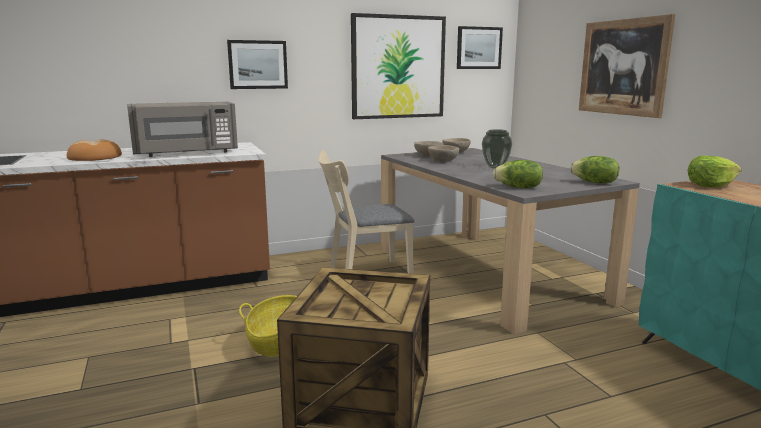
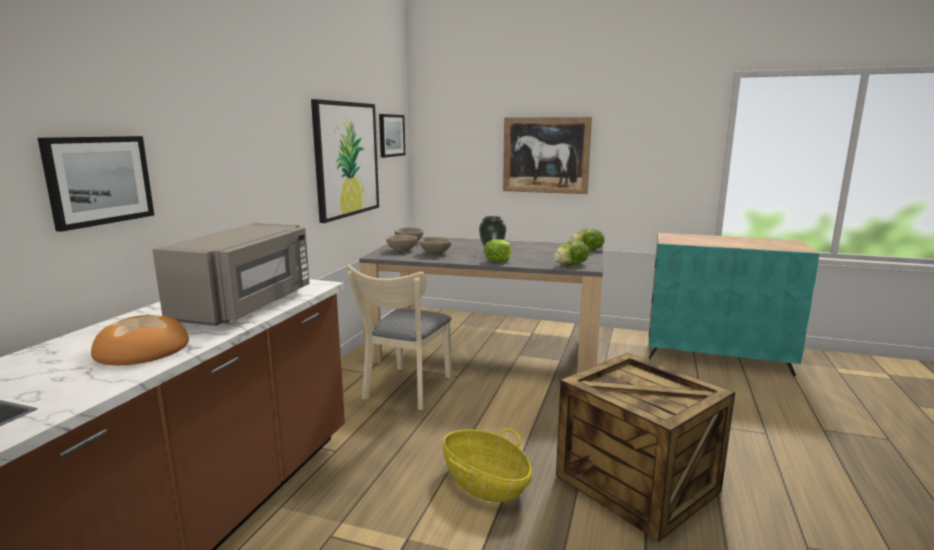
camera: 50 degrees left, 0 degrees up
(258, 64) = (238, 167): picture -> picture (99, 180)
(710, 185) = (677, 239): lettuce -> lettuce (498, 260)

